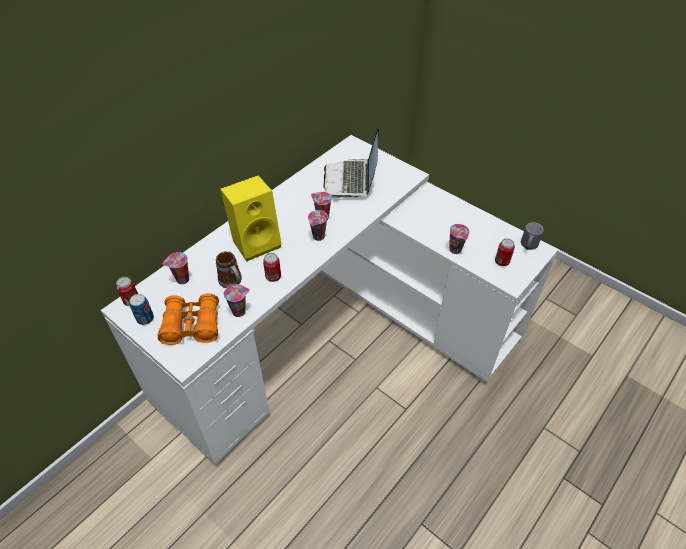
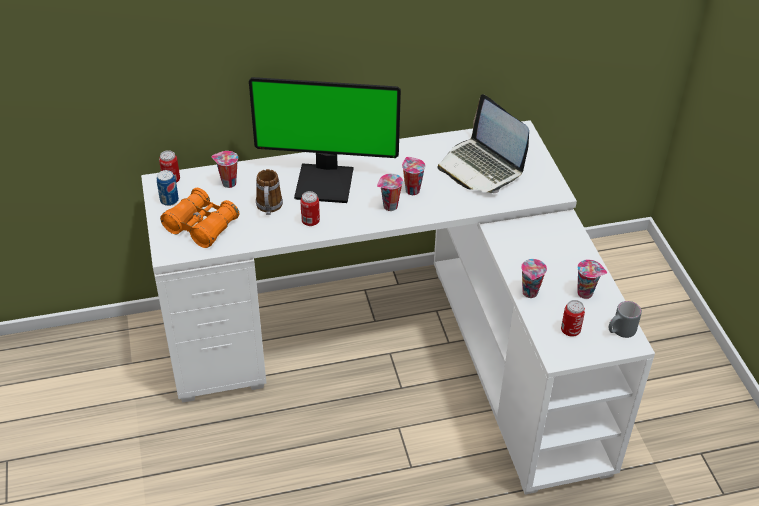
camera: 35 degrees right, 5 degrees down
(240, 311) = (252, 235): cup -> cup (586, 293)
(256, 241) = (326, 182): yellow speaker -> monitor
(351, 180) = (481, 167): laptop -> laptop turned 75 degrees counterclockwise

